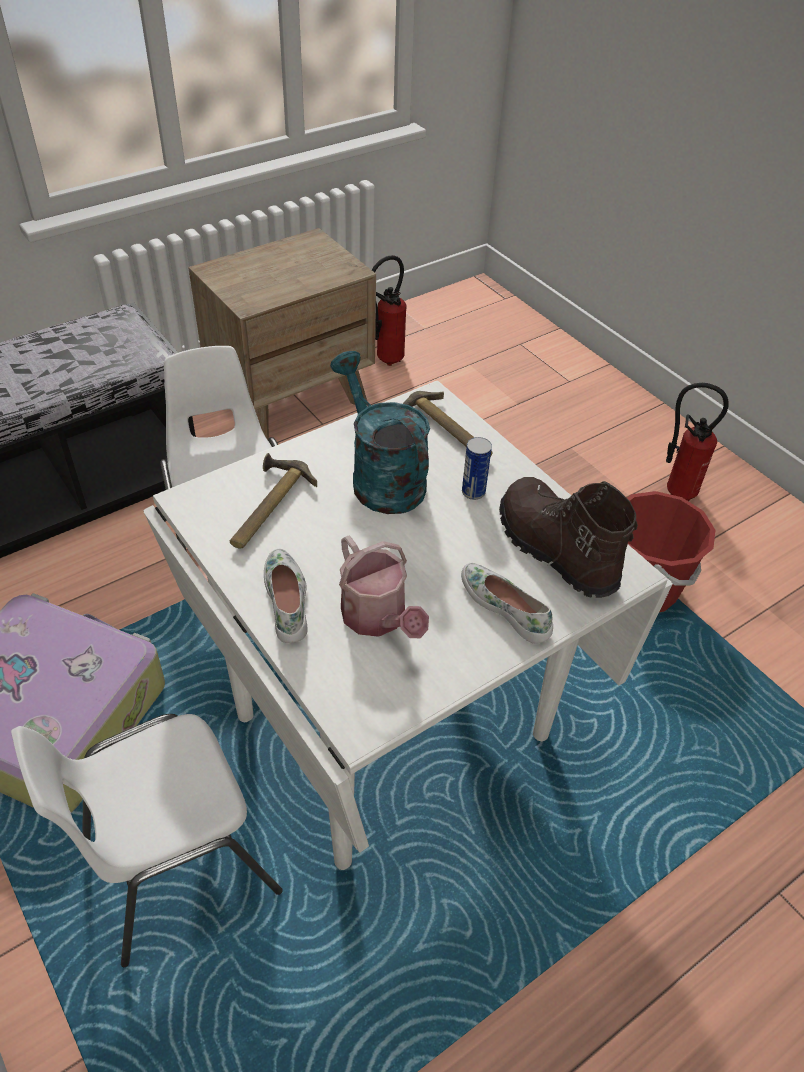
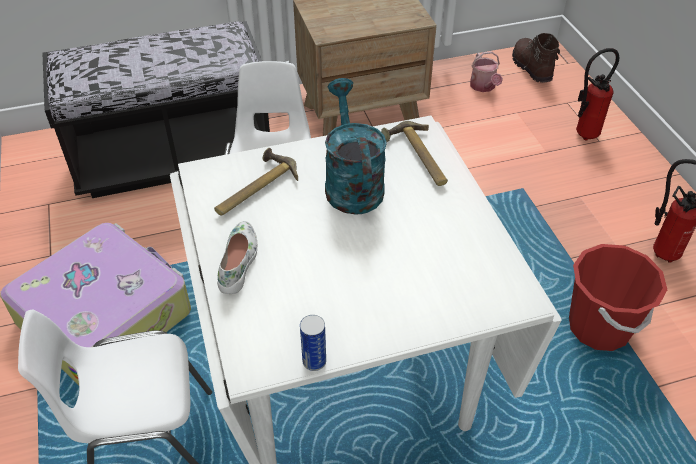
camera: 20 degrees right, 0 degrees up
(378, 618) = (300, 291): watering can -> watering can (484, 87)
(385, 360) = (447, 98): fire extinguisher -> fire extinguisher (582, 135)
(473, 492) = (420, 209): can -> can (314, 361)
(505, 607) = (405, 305): white shoe -> none
(554, 550) = (466, 270): brown boot -> brown boot (531, 68)

